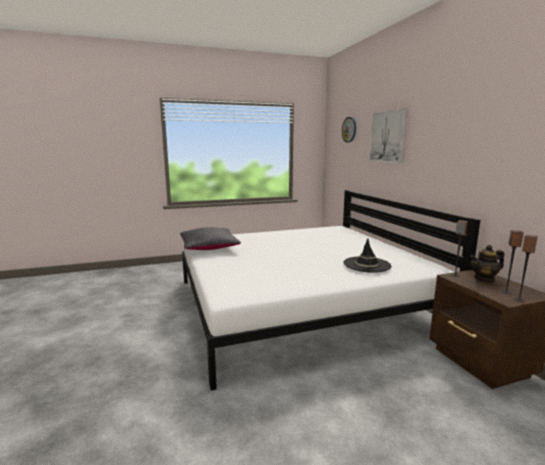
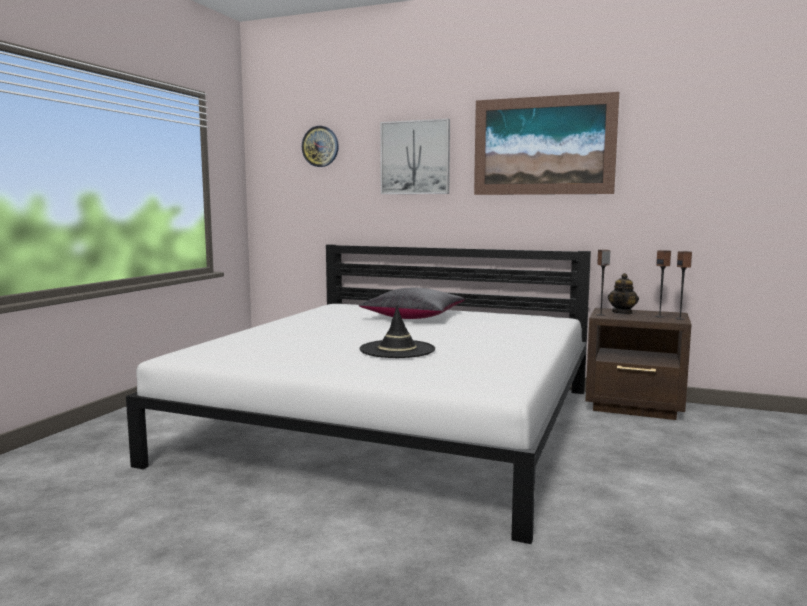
camera: 50 degrees left, 5 degrees down
(209, 247) = (250, 360): black pillow -> black pillow (413, 317)
(367, 265) = (506, 327): black hat -> black hat (397, 349)
(459, 127) = (543, 146): none -> picture

